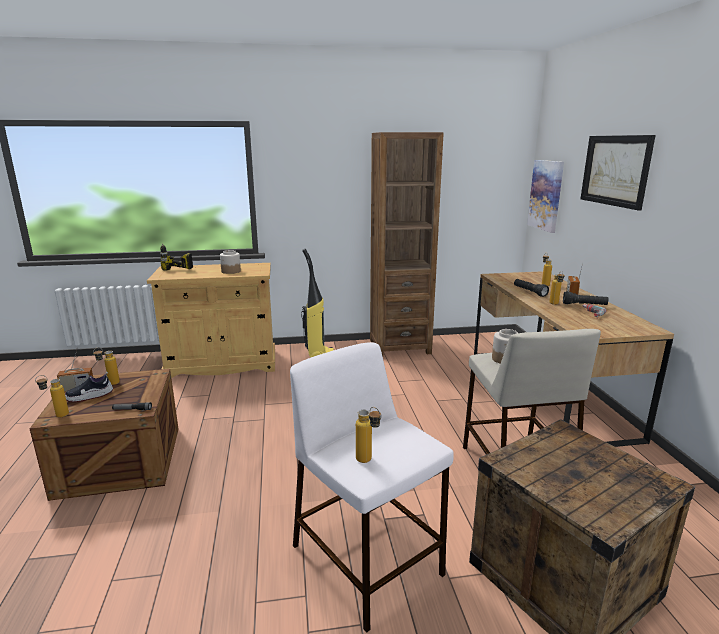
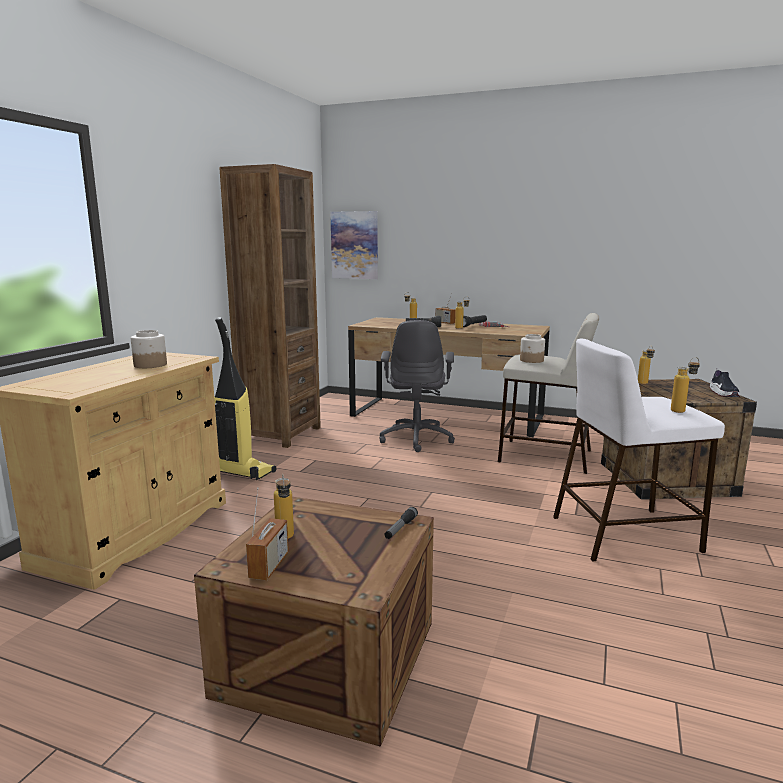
camera: 60 degrees left, 5 degrees down
(57, 416) = (359, 586): bottle -> bottle (644, 384)
(90, 396) = (313, 556): shoe -> shoe (723, 394)
(172, 273) = (67, 385): power drill -> none
(464, 395) = (417, 438): none -> grey office chair
(615, 170) = (452, 214): picture -> none

